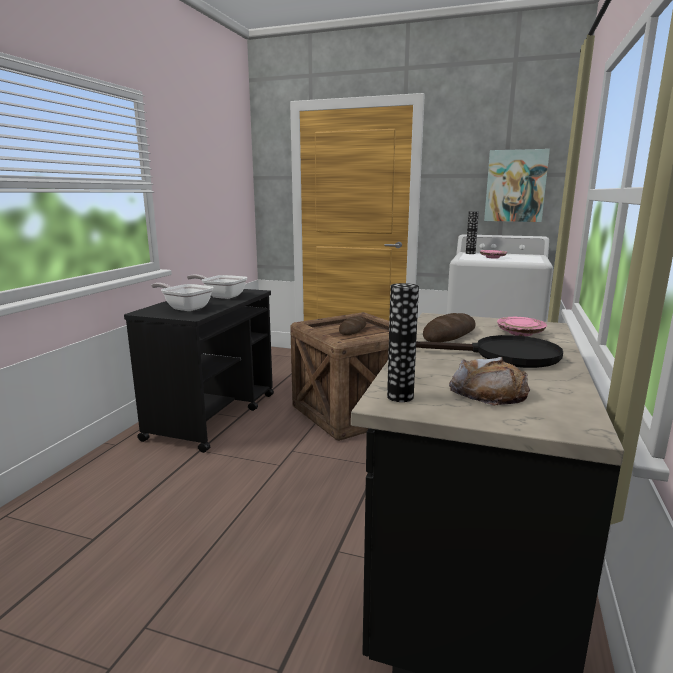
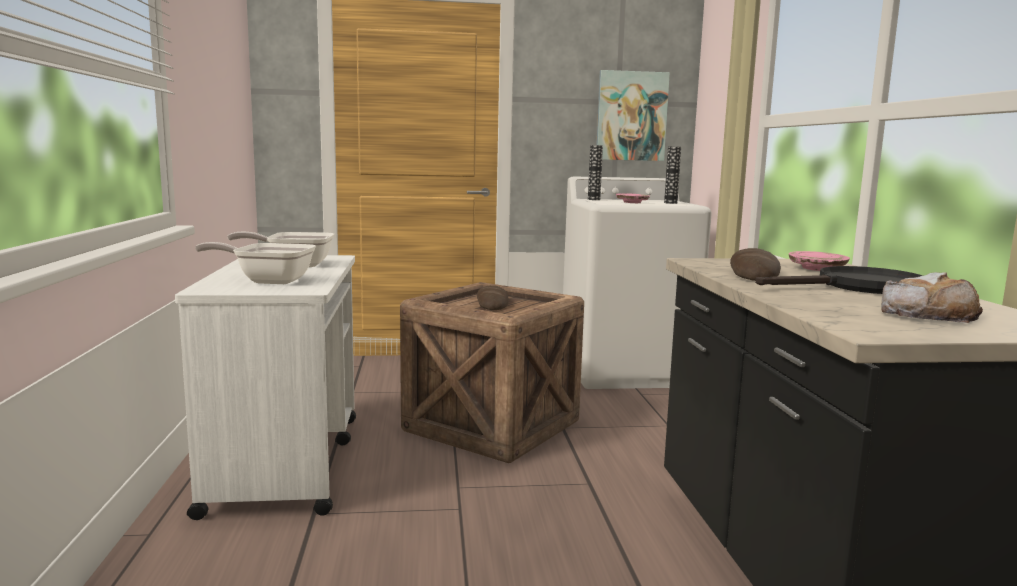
camera: 25 degrees left, 5 degrees down
(213, 415) = (286, 462): black cart -> white cart
(400, 397) = (867, 326): vase -> vase (670, 203)

